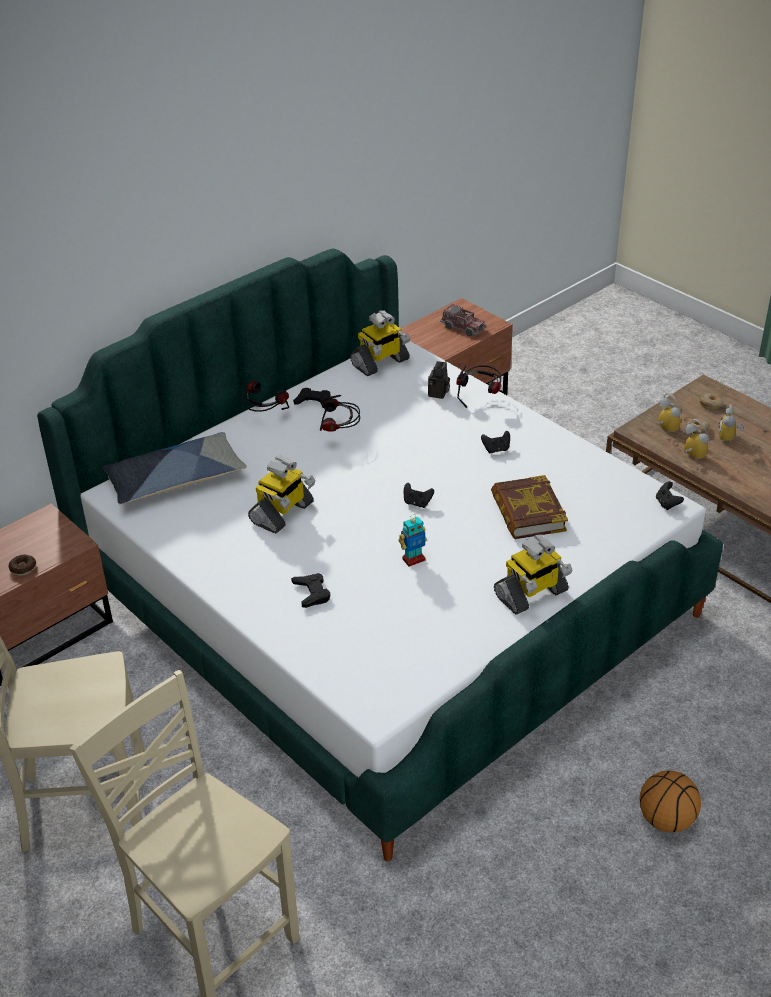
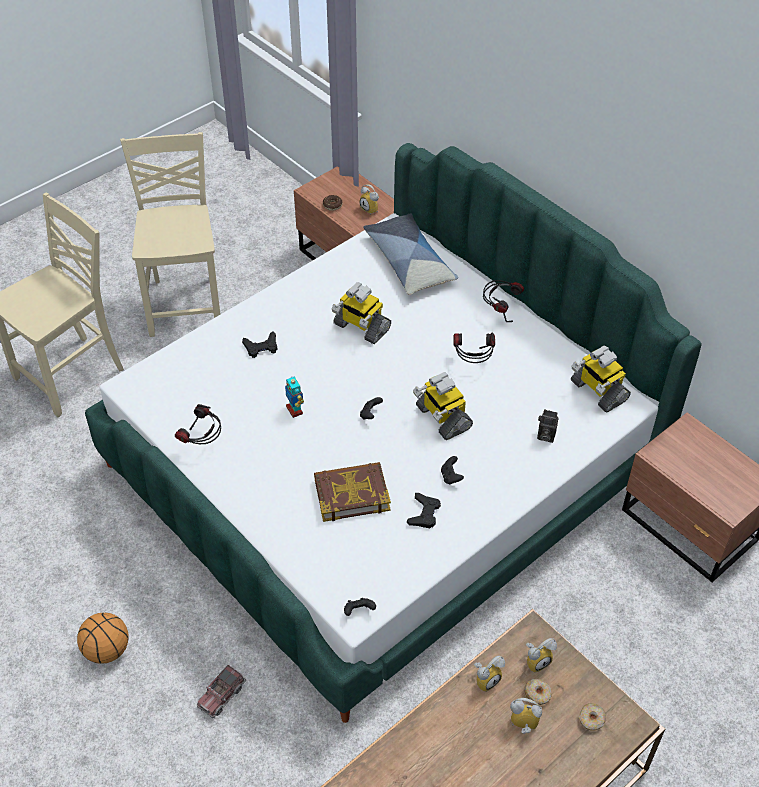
camera: 90 degrees right, 10 degrees up
(41, 533) = (371, 209): none -> alarm clock
(313, 401) = (526, 342): black game controller -> black game controller (424, 513)
(462, 327) = (716, 480): toy truck -> toy truck (221, 695)
(480, 399) = (538, 469): headphones -> headphones (202, 442)
(531, 594) = (241, 487): toy robot -> toy robot (442, 418)

